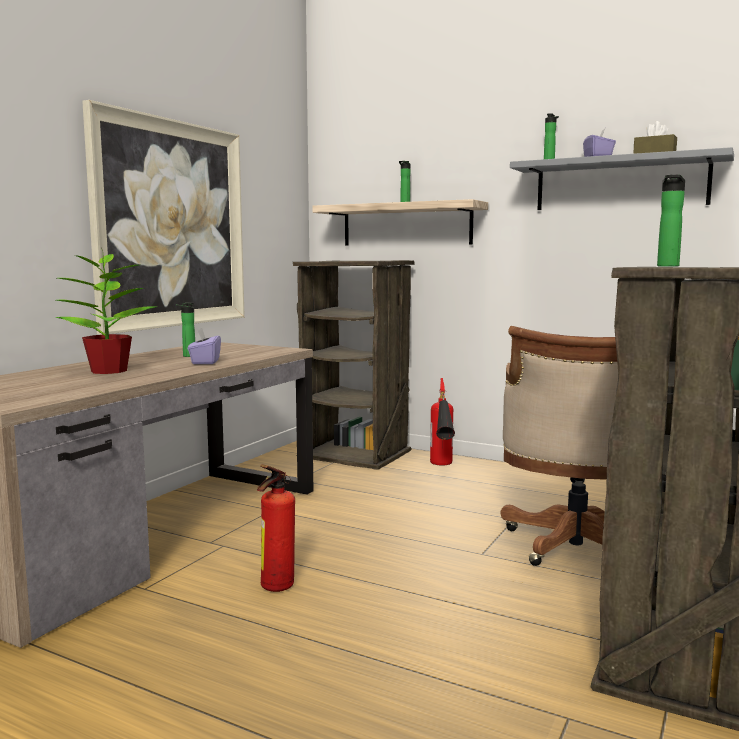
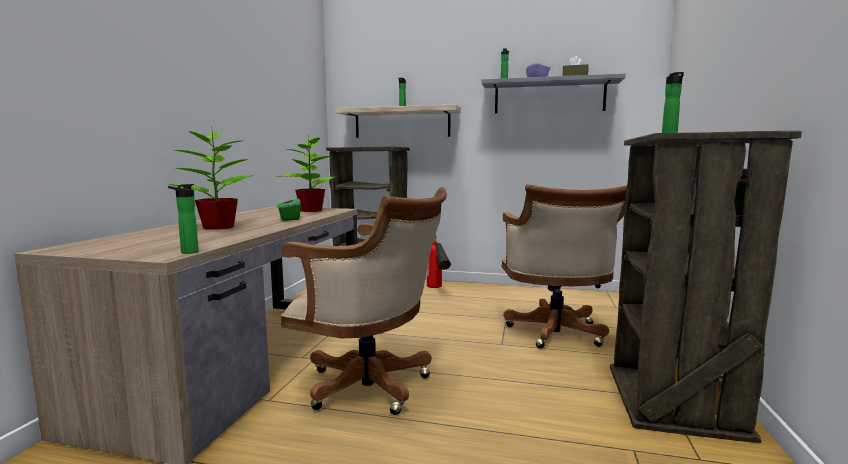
camera: 15 degrees left, 0 degrees up
(171, 224) = (243, 115): picture -> none
(187, 356) = (268, 215): bottle -> bottle (186, 252)
(205, 362) = (289, 219): purple tissue box -> green tissue box
(249, 350) = (311, 210): none -> potted plant
(274, 588) = (373, 386): fire extinguisher -> office chair

